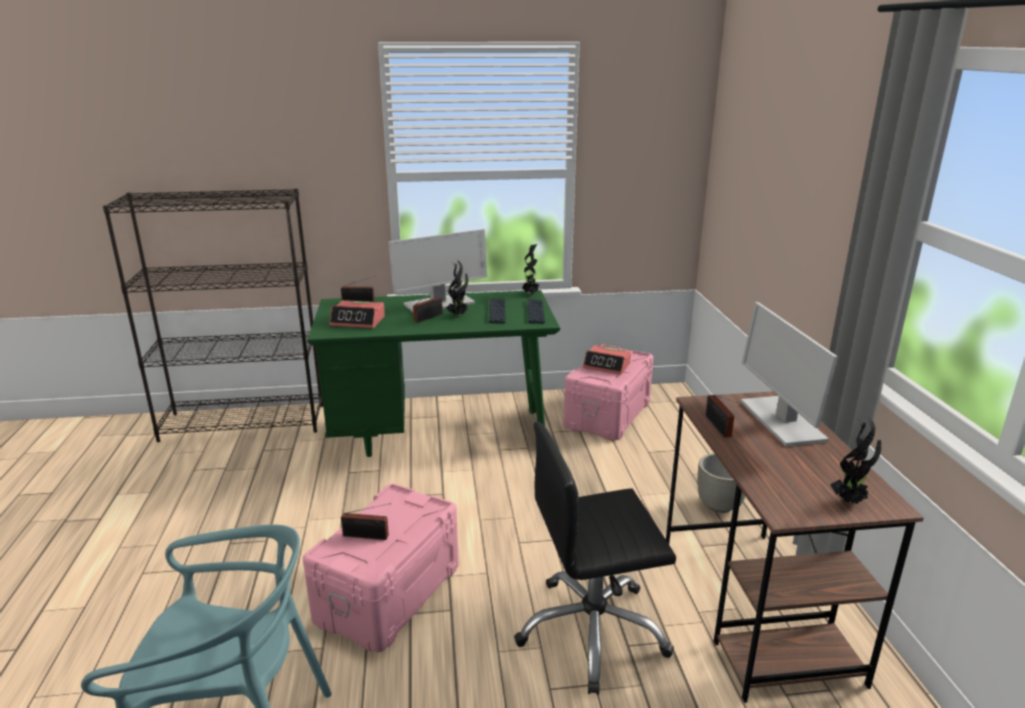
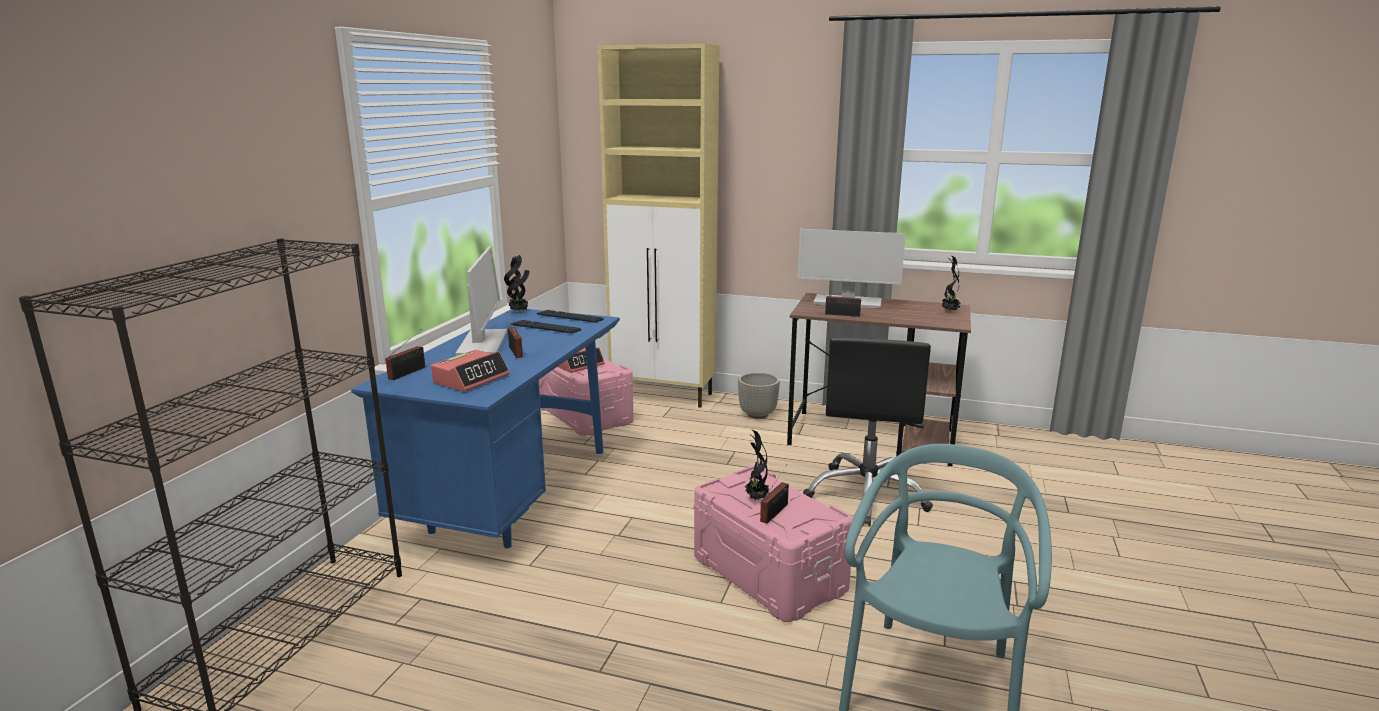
camera: 65 degrees left, 5 degrees down
(440, 433) = (514, 496): green desk -> blue desk
(459, 315) = (530, 341): potted plant -> potted plant (756, 499)
(697, 438) = (664, 395): none -> beige cabinet

